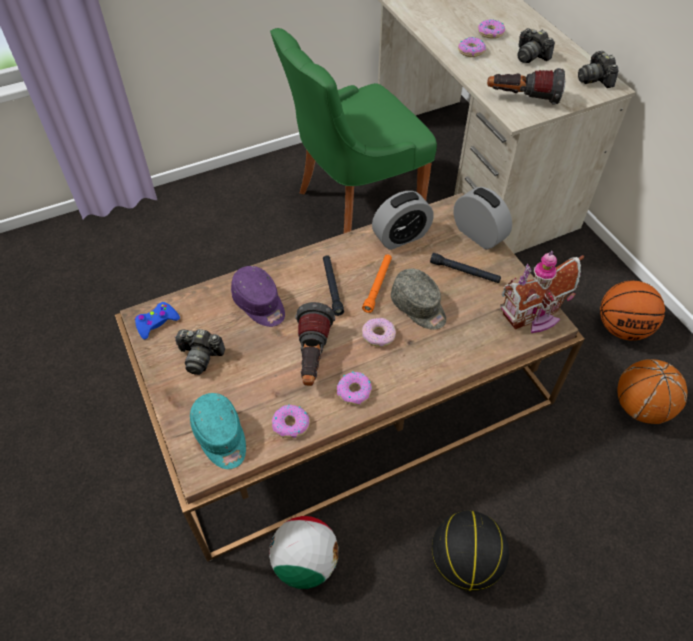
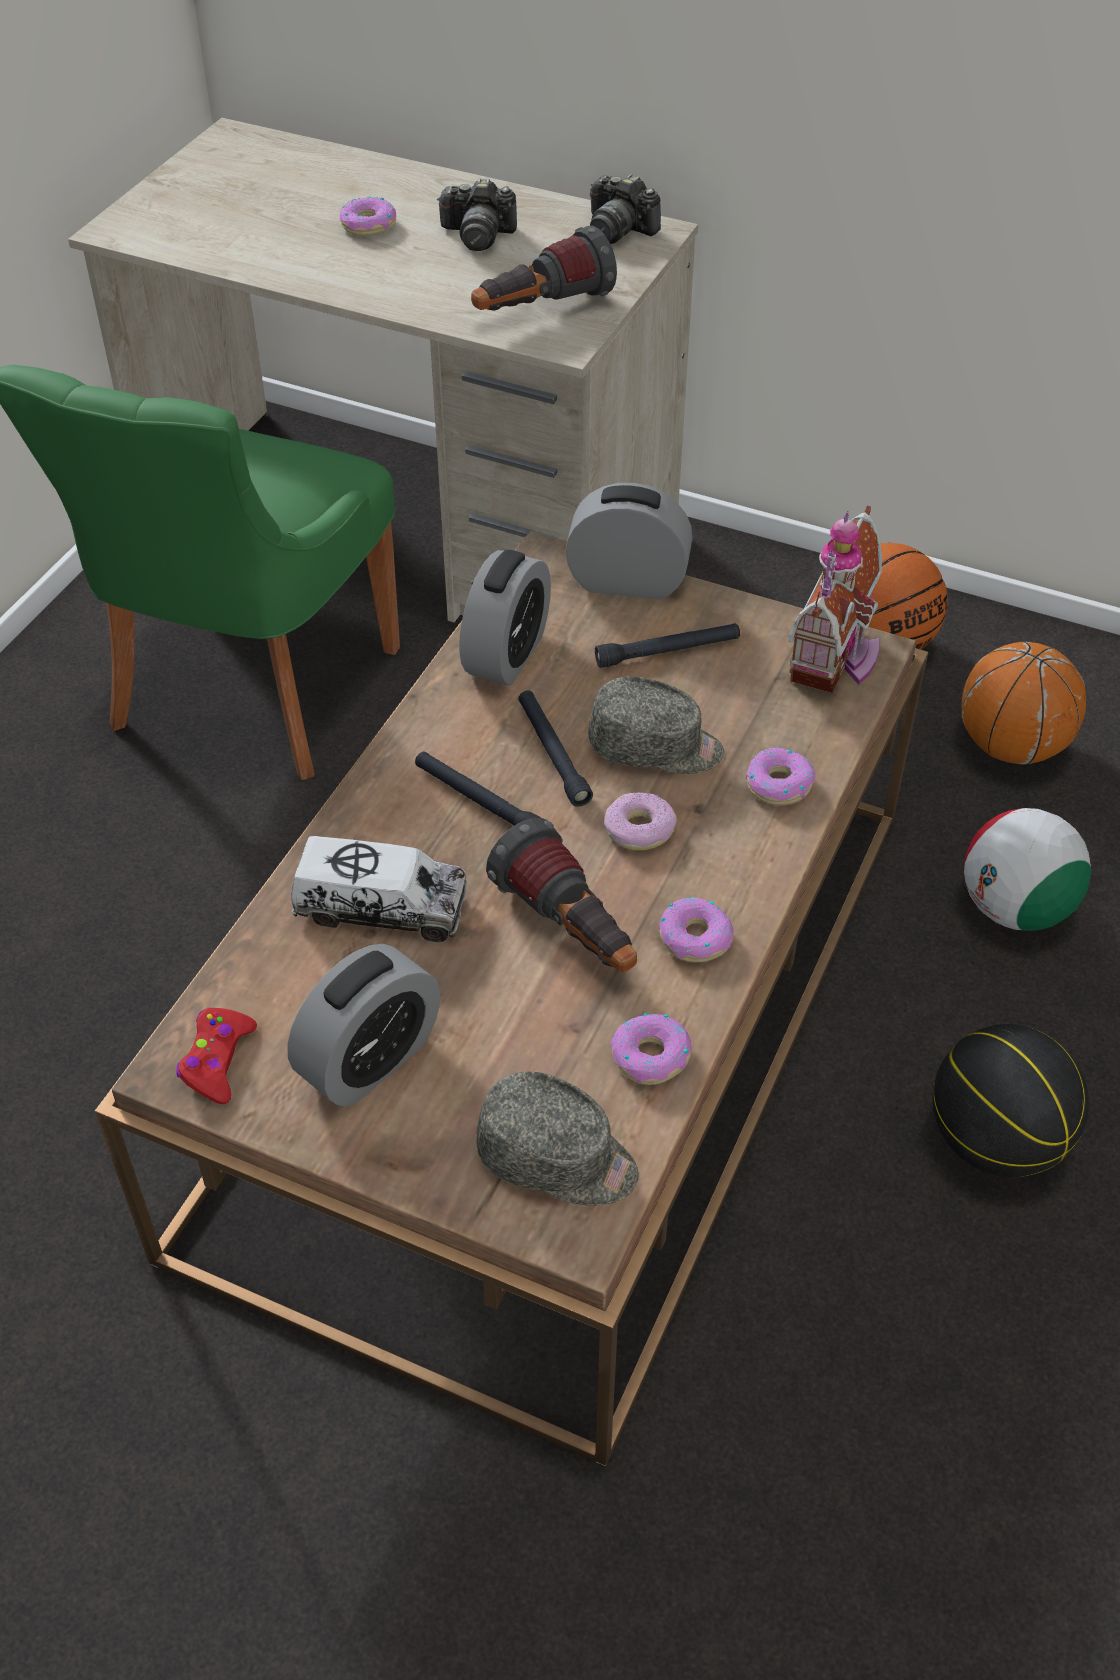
camera: 40 degrees left, 5 degrees down
(156, 323) = (217, 1061): blue game controller -> red game controller
(200, 356) = (370, 1060): camera -> alarm clock
(221, 437) = (558, 1159): turquoise cap -> grey cap
(260, 304) = (381, 907): purple cap -> toy truck
(305, 562) = (768, 1333): football -> football (1015, 908)
(378, 285) = (552, 753): orange flashlight -> black flashlight
(471, 51) = (369, 269): donut -> donut (778, 784)

